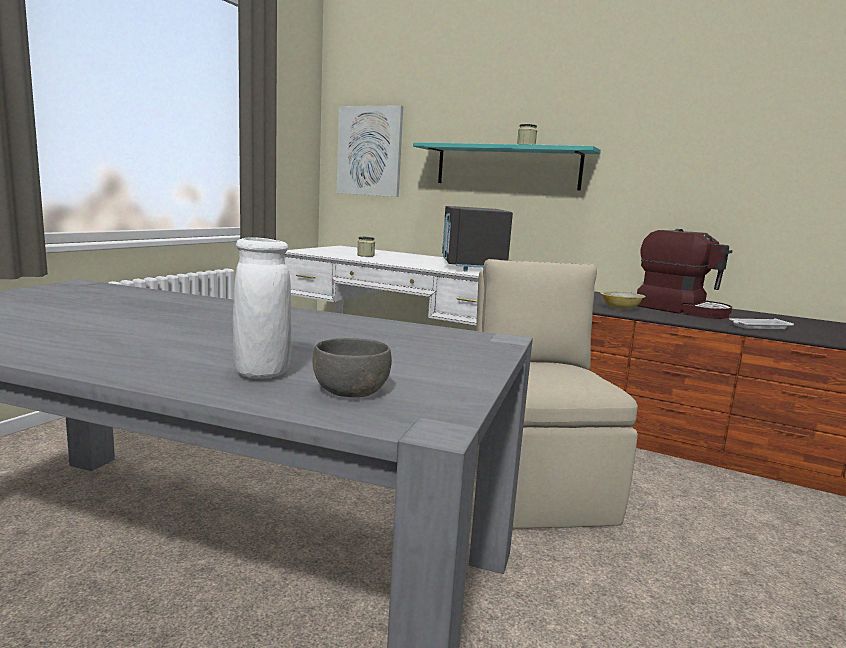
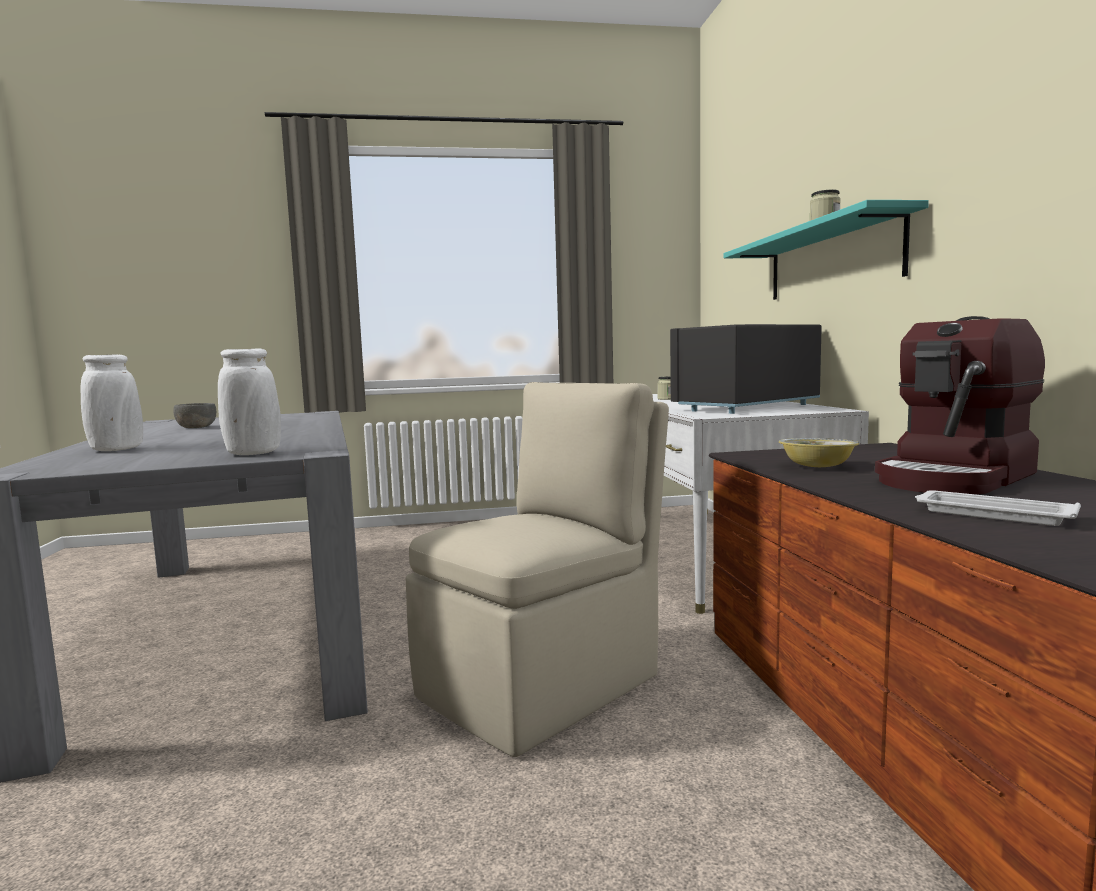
camera: 55 degrees right, 5 degrees down
(350, 391) = (84, 460): grey bowl -> grey bowl (196, 427)
(369, 151) = (727, 273): picture -> none
(460, 349) = (253, 454): none -> white vase
(681, 309) = (956, 478): coffee machine -> coffee machine turned 45 degrees clockwise

